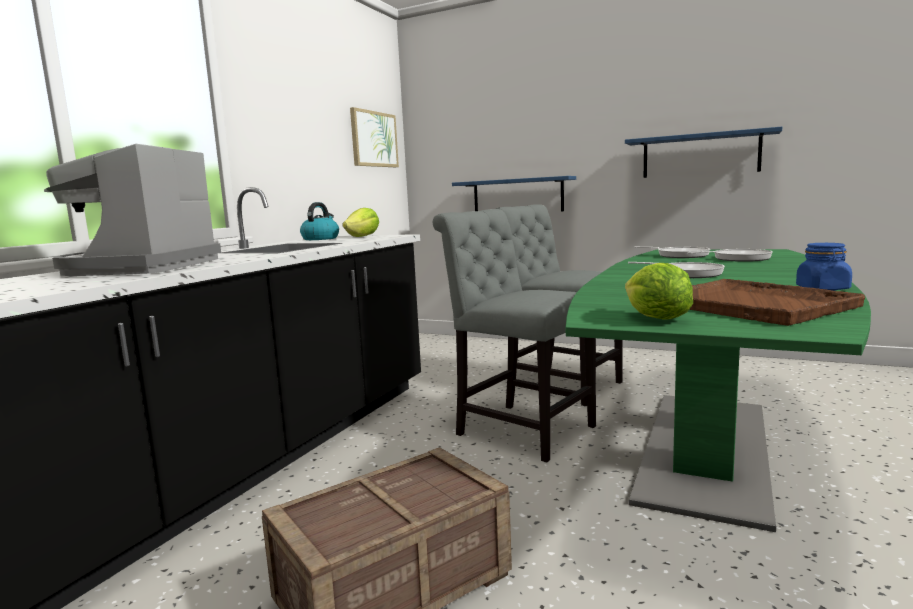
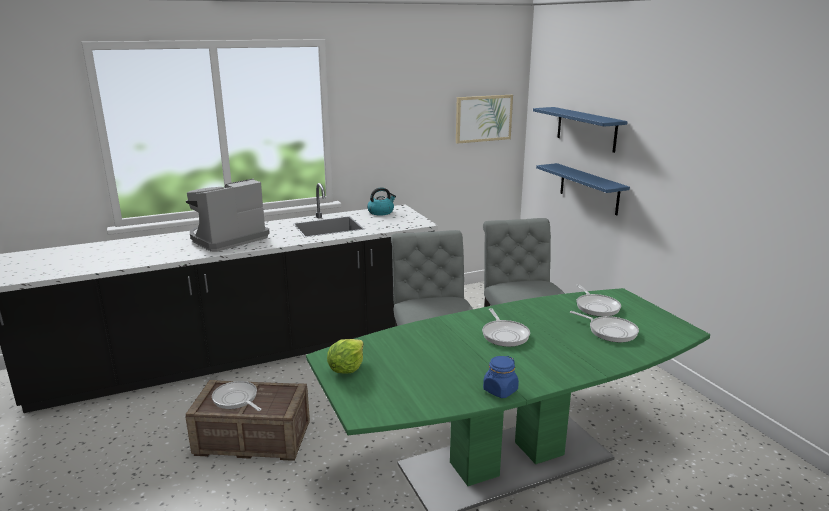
camera: 40 degrees right, 10 degrees up
(363, 236) = (404, 217): lettuce -> none
(370, 508) = (236, 399): none -> frying pan
(700, 155) = (725, 203): blue shelf -> blue shelf (586, 129)
(751, 305) = (415, 382): brown tray -> none

